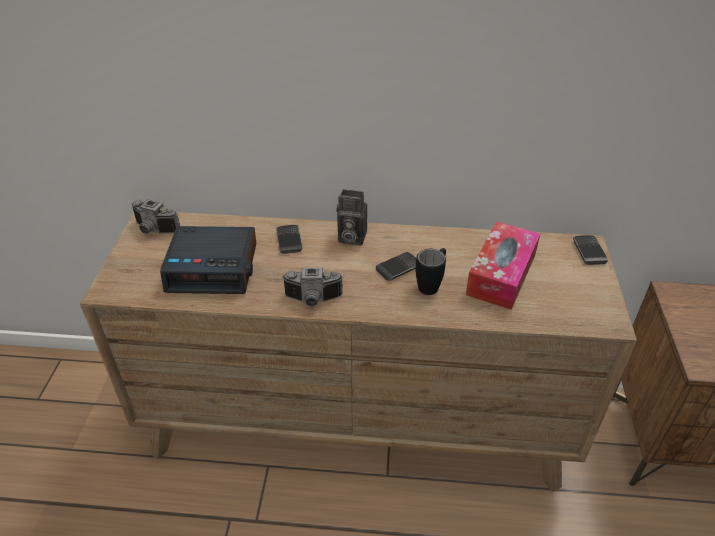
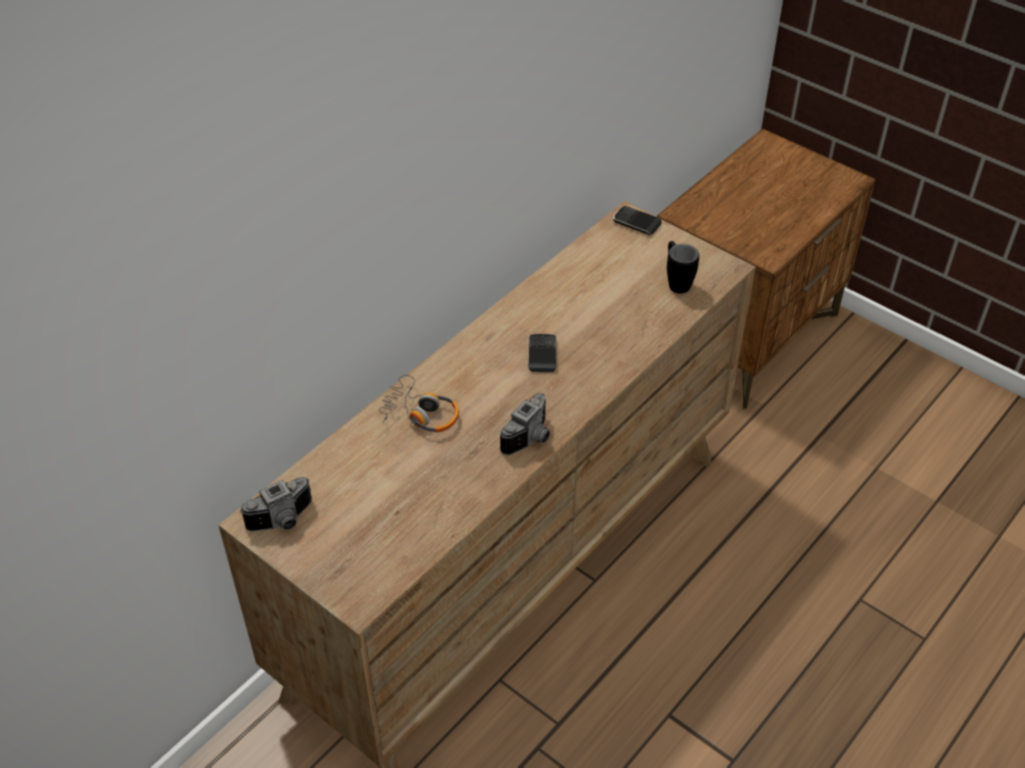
camera: 55 degrees left, 5 degrees up
(214, 267) = (406, 494): alarm clock -> none
(289, 241) = (420, 414): phone -> headphones
(350, 237) = (462, 365): camera -> none
(431, 284) = (585, 345): black mug -> black mug (676, 281)
(501, 274) = (614, 293): tissue box -> none

